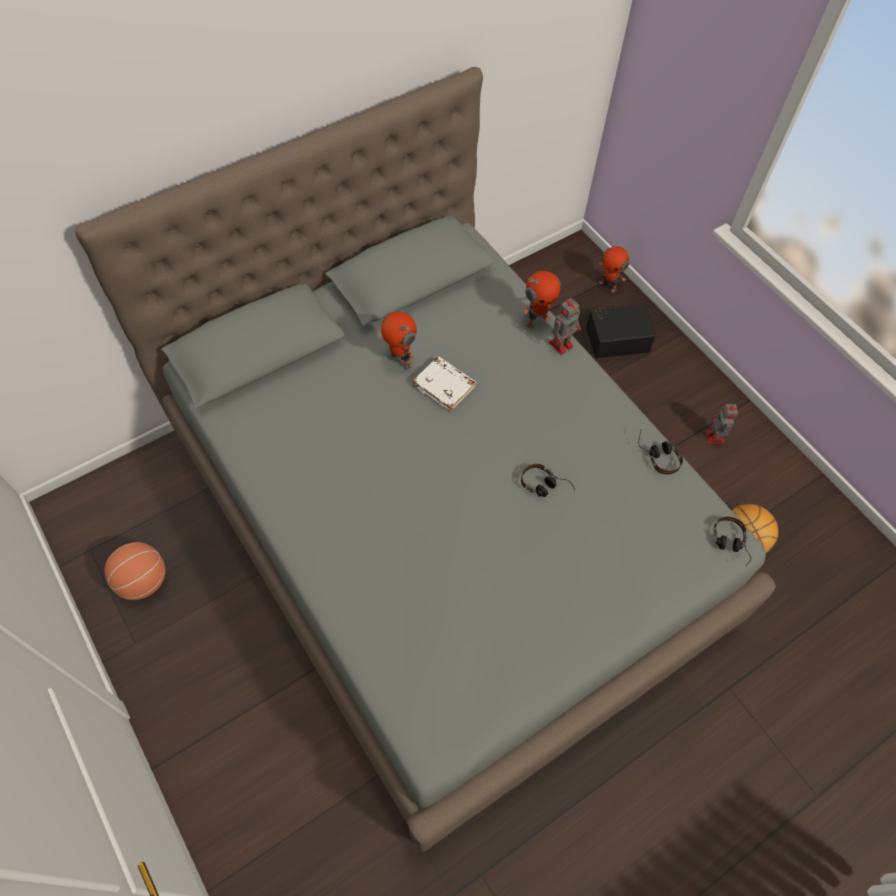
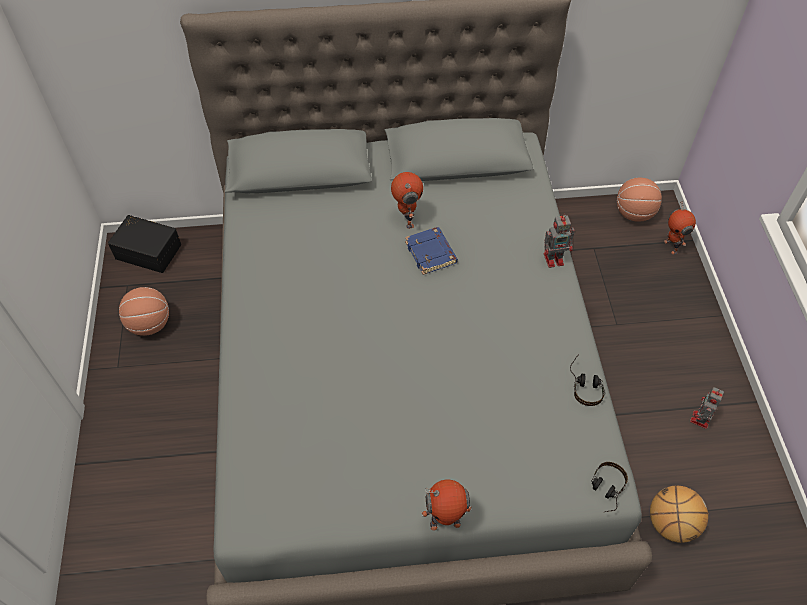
camera: 30 degrees right, 5 degrees down
(445, 386) = (431, 253): white book -> blue book
(537, 320) = (544, 231): toy robot -> toy robot (445, 522)
(546, 487) = (466, 368): headphones -> none
(560, 266) = (634, 213): none -> basketball
(617, 337) = (653, 294): black storage box -> black storage box (149, 250)

